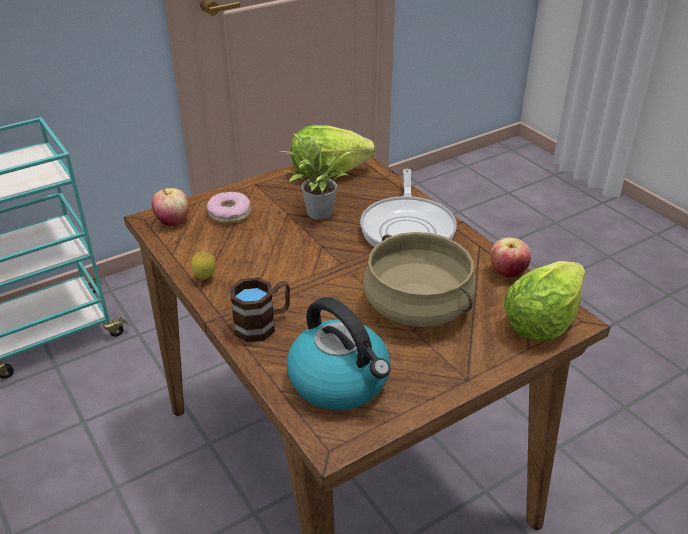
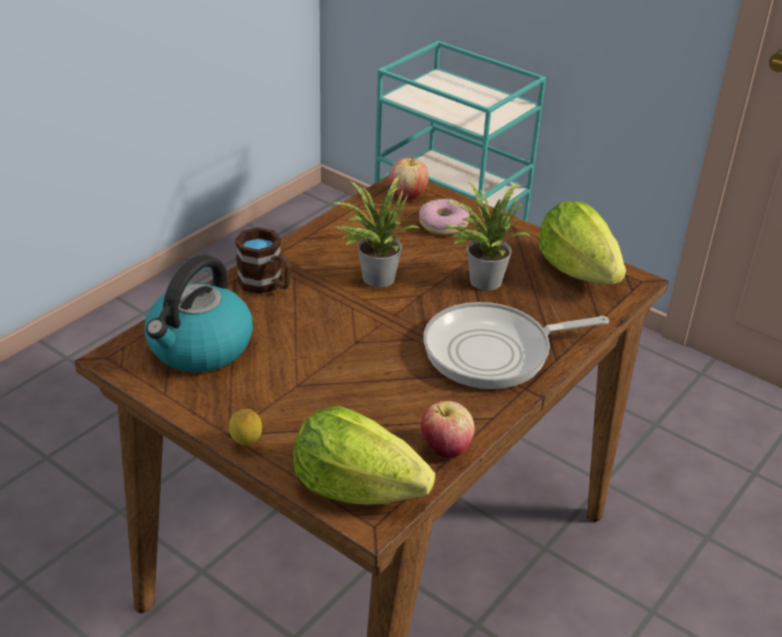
camera: 70 degrees right, 0 degrees up
(205, 278) = (323, 236): lemon -> lemon (246, 444)
(285, 263) = (374, 277): none -> potted plant
(418, 306) = (341, 382): beige cooking pot -> none

